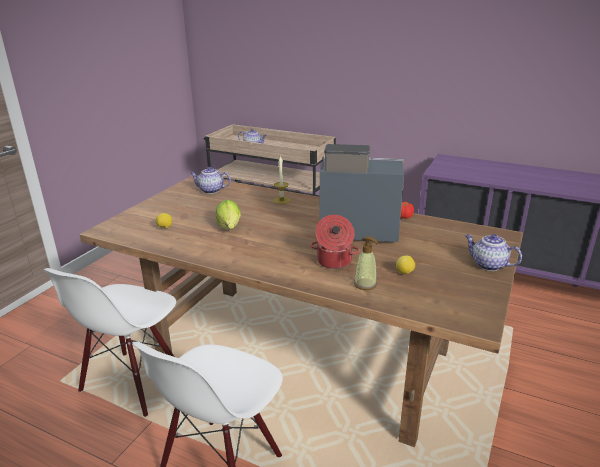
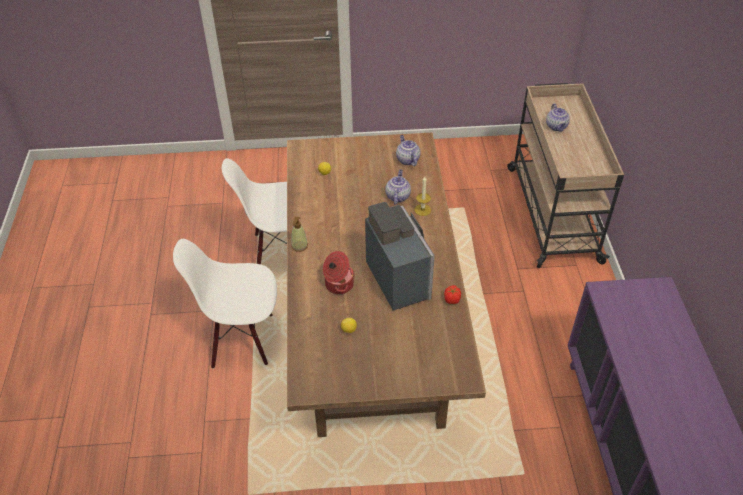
camera: 60 degrees right, 20 degrees up
(229, 228) = (348, 206): lettuce -> none
(365, 284) = (317, 313): soap dispenser -> soap dispenser (299, 246)
(488, 265) = (397, 378): teapot -> teapot (397, 196)

